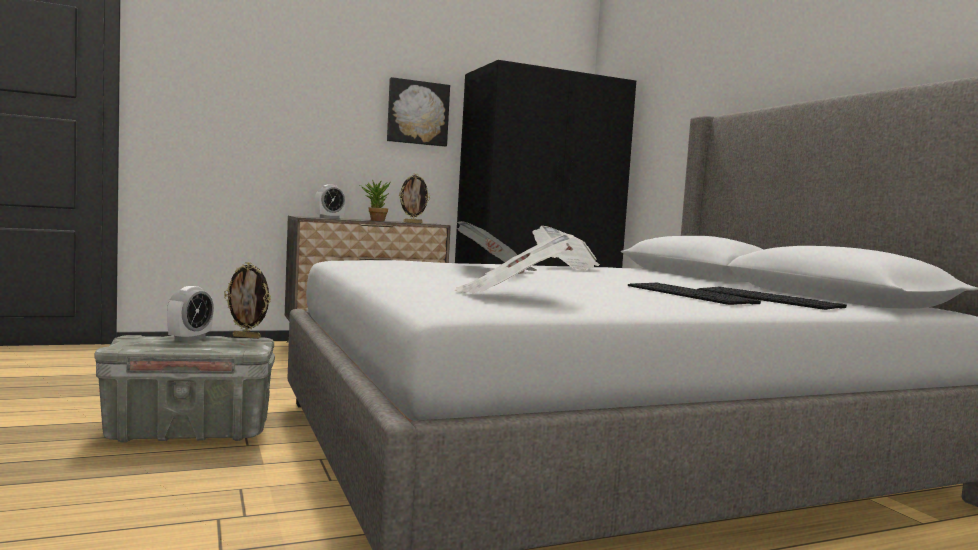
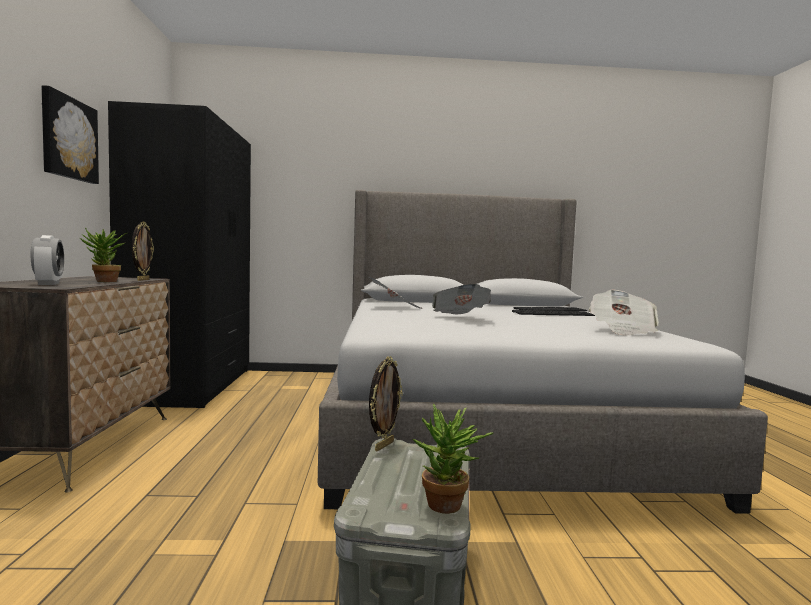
camera: 70 degrees left, 0 degrees up
(128, 347) = (448, 508): none -> potted plant
(190, 338) = (391, 473): alarm clock -> none

